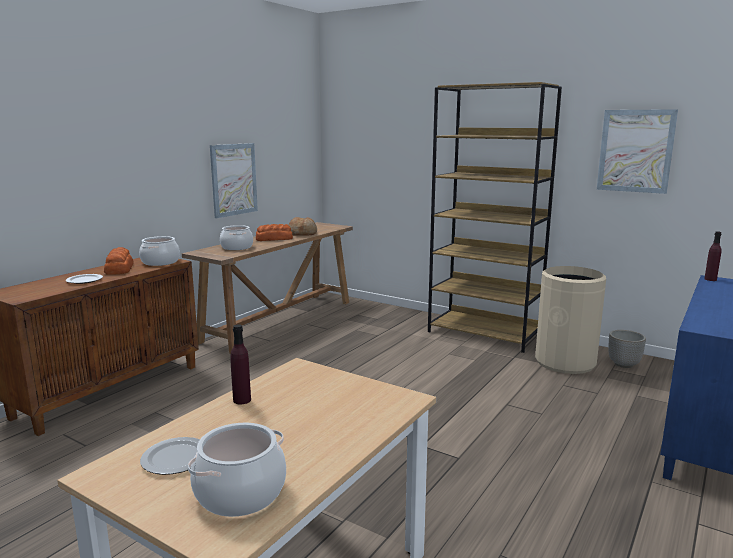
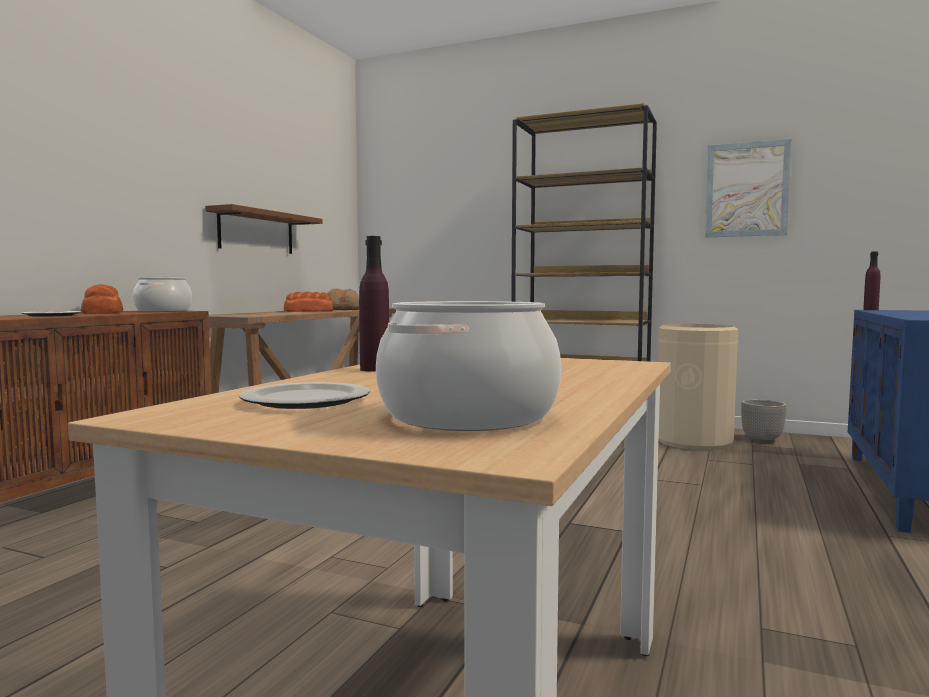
camera: 10 degrees left, 10 degrees down
(234, 179) = (256, 232): picture -> brown shelf
(237, 247) = (263, 313): cooking pot -> none

